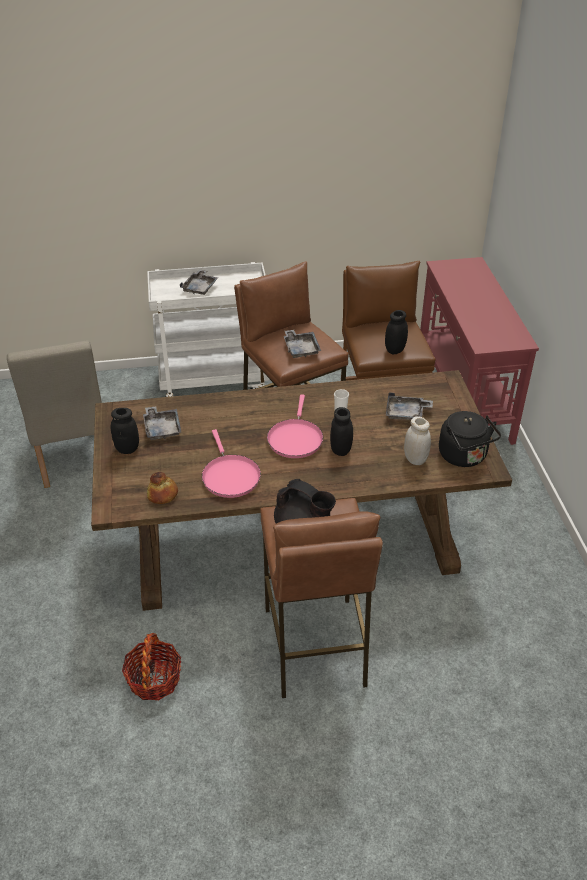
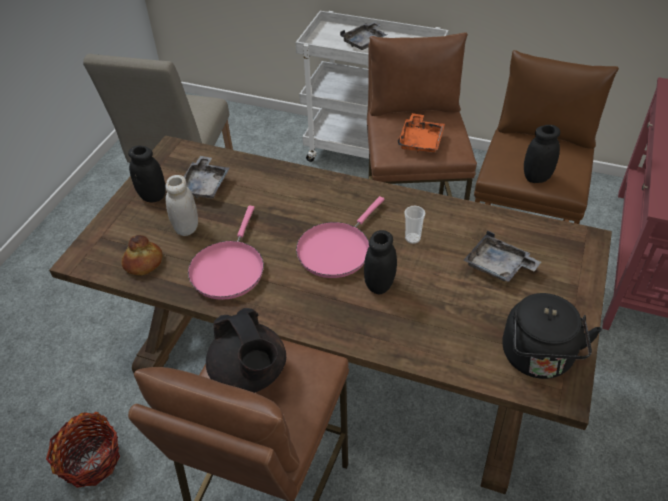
camera: 30 degrees right, 5 degrees up
(301, 348) = (420, 140): grey tray -> orange tray
(415, 459) = (466, 335): white jar -> white jar (186, 228)

